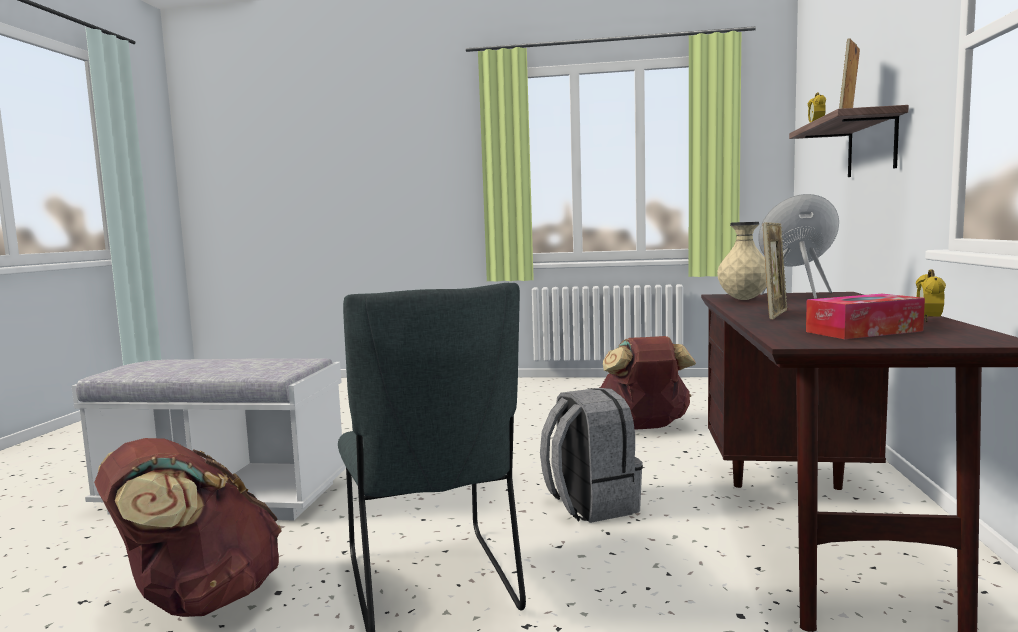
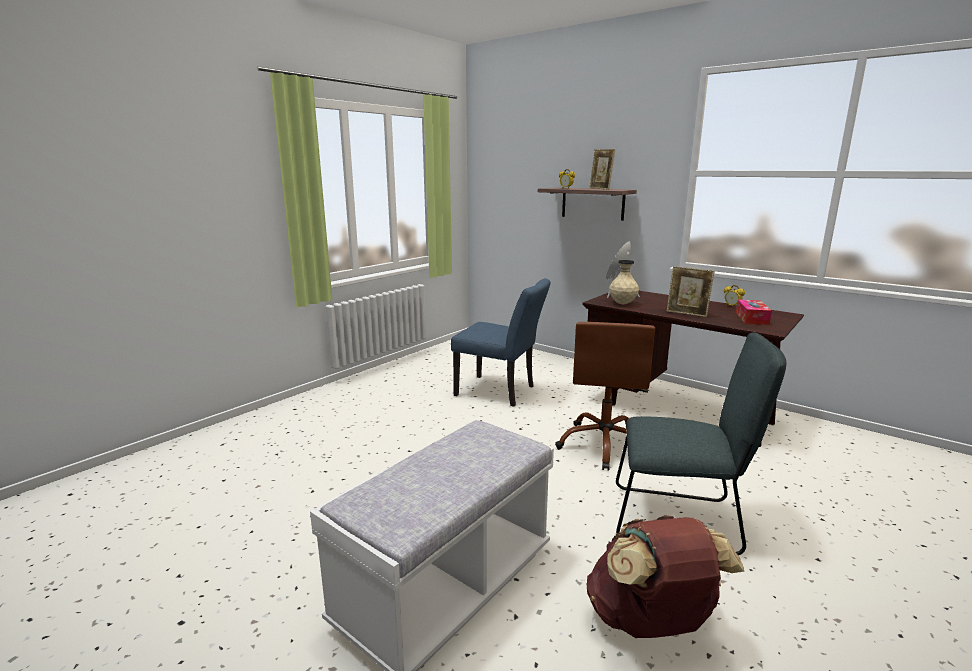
camera: 60 degrees left, 10 degrees up
(590, 505) = (604, 445): grey backpack -> brown office chair
(643, 427) = (500, 392): brown backpack -> blue chair
(775, 314) = (687, 314): picture frame -> picture frame turned 150 degrees clockwise

